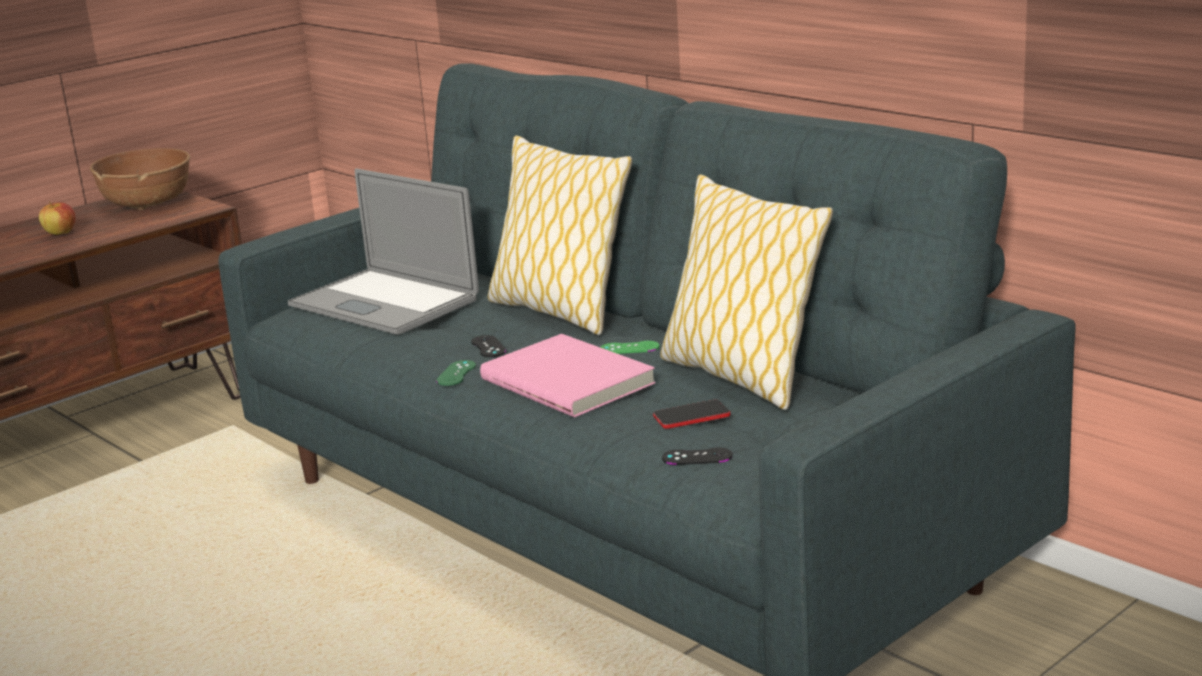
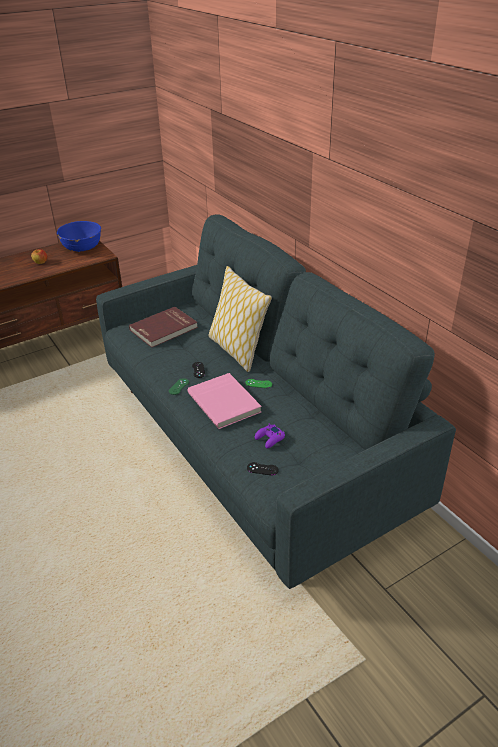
camera: 10 degrees right, 15 degrees up
(148, 204) = (82, 248): brown bowl -> blue bowl
(384, 302) = (164, 329): laptop -> red book
(691, 416) = (269, 439): phone -> purple game controller
(741, 376) = (301, 414): pillow -> none

